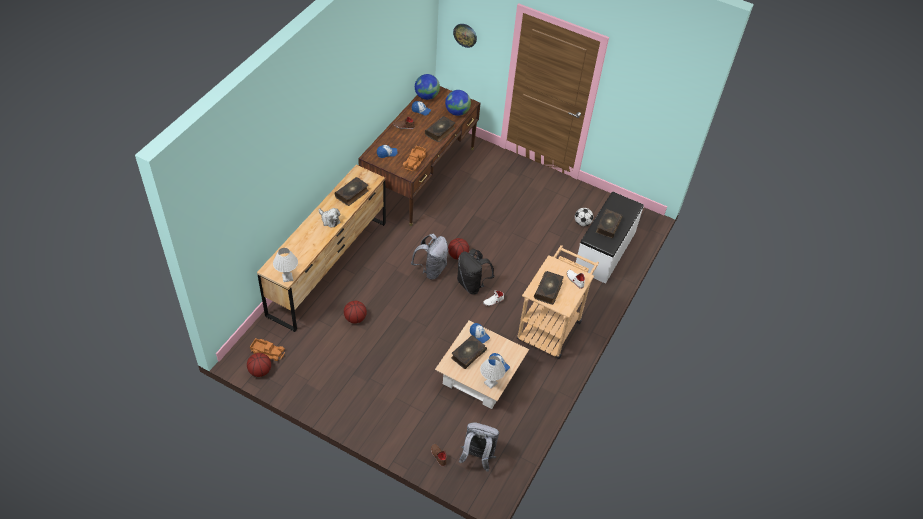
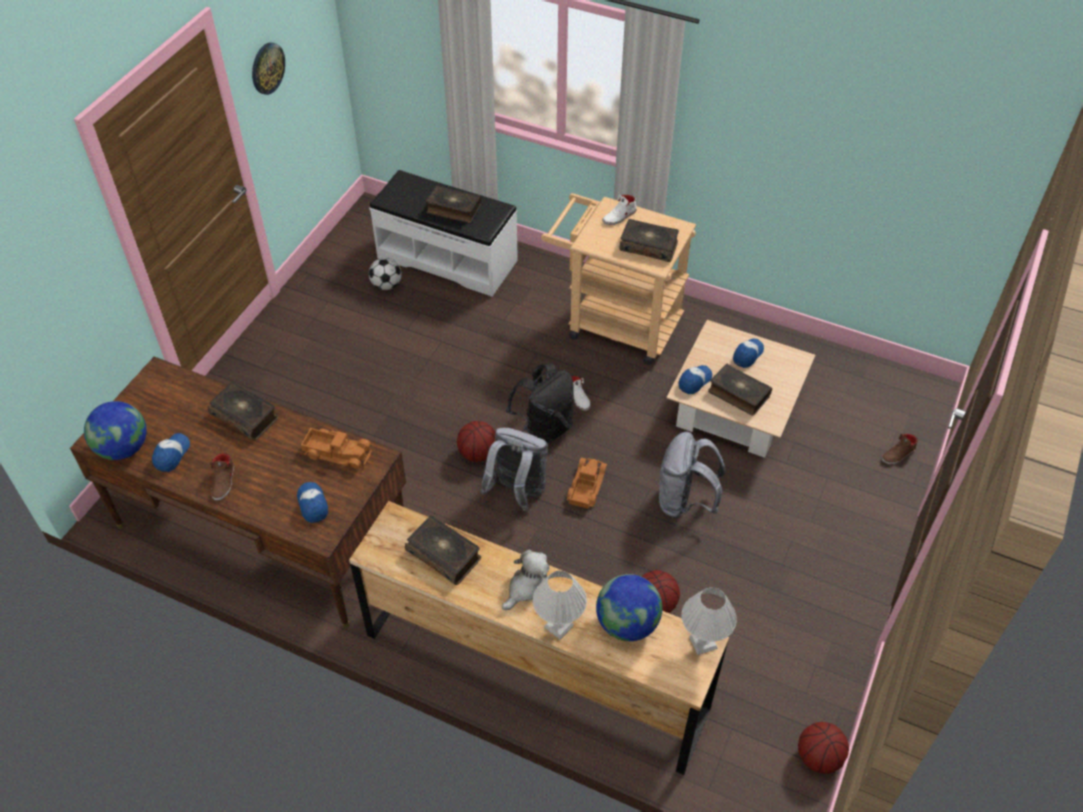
camera: 90 degrees left, 0 degrees up
(268, 351) = (769, 751): toy truck -> toy truck (585, 486)
(457, 112) = (183, 392): globe -> globe (627, 623)
(465, 35) = (38, 297): wall clock -> wall clock (267, 68)
(477, 457) = (882, 406): grey backpack -> grey backpack (685, 501)
(490, 383) = (785, 363): white table lamp -> white table lamp (559, 626)

